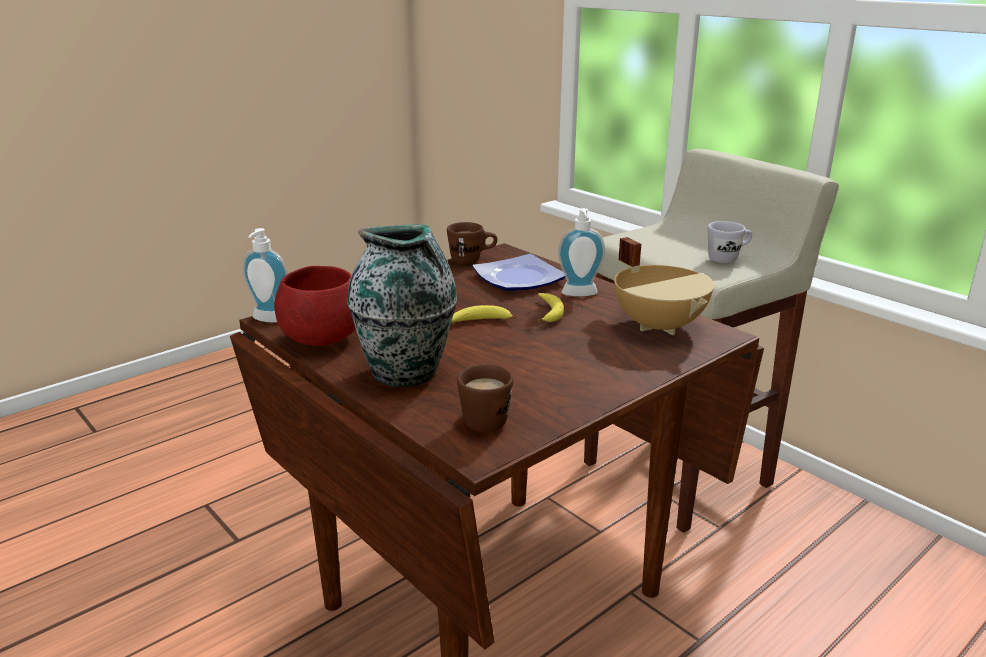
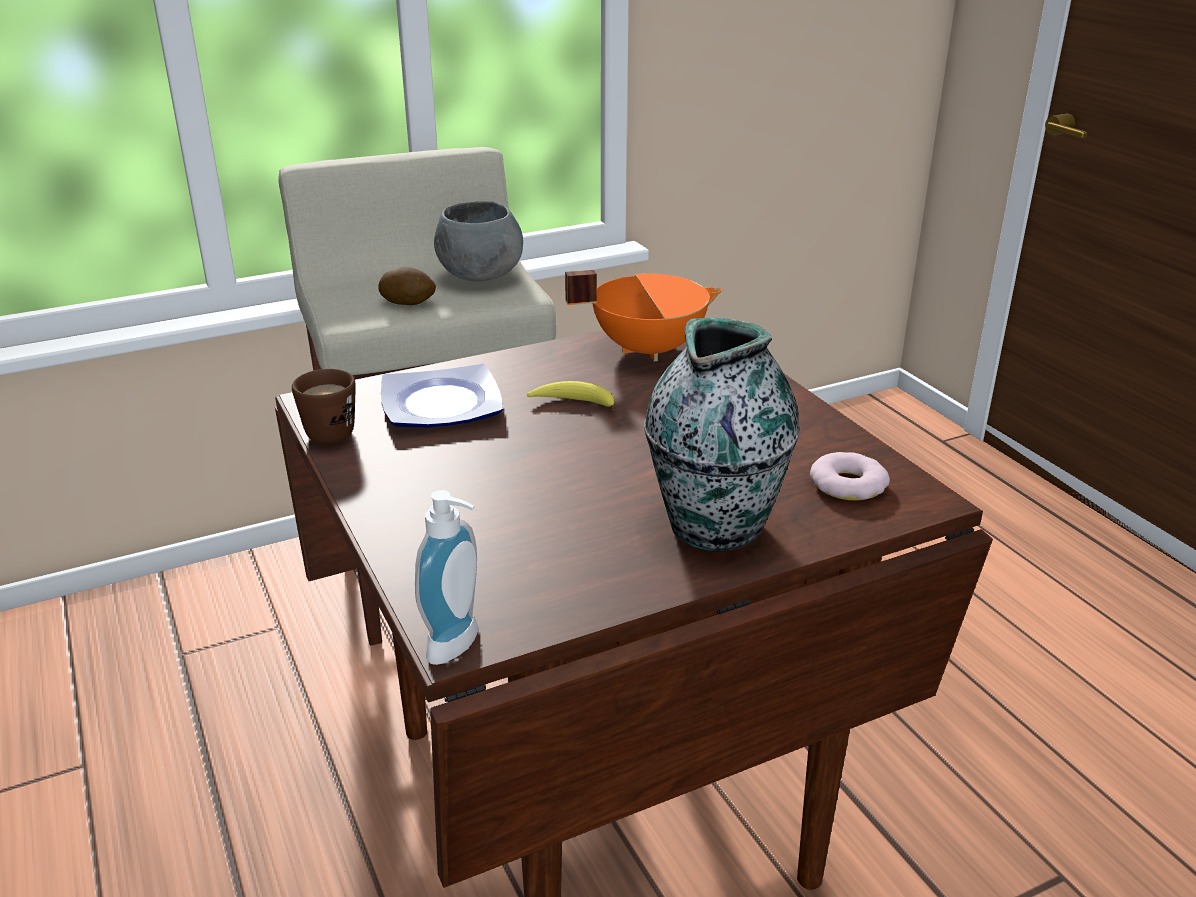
camera: 75 degrees left, 5 degrees up
(322, 339) = (570, 590): red bowl -> none
(479, 321) = (576, 453): banana -> none
(485, 418) = (848, 484): brown mug -> donut
(580, 294) = (527, 375): soap dispenser -> none
(658, 248) = (408, 302): none -> potato
(660, 326) = (647, 349): beige cooking pot -> orange cooking pot
(728, 259) = (479, 276): white mug -> grey bowl

